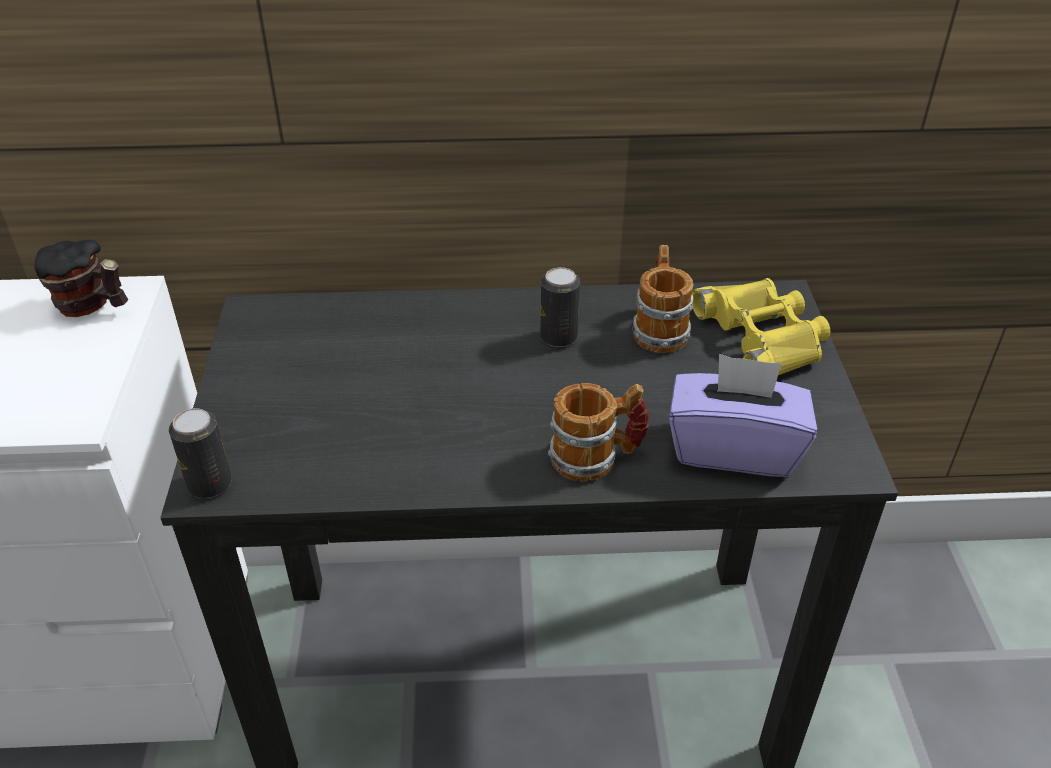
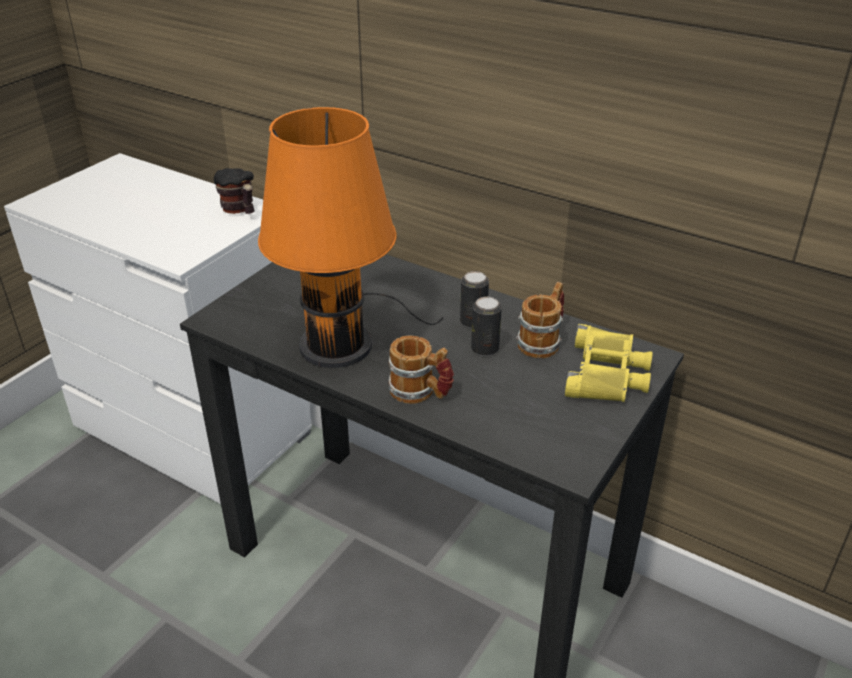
camera: 35 degrees right, 5 degrees down
(210, 484) = (215, 318): can -> can (484, 349)
(427, 435) = (342, 341): none -> orange table lamp
(734, 448) = (509, 425): purple tissue box -> none

